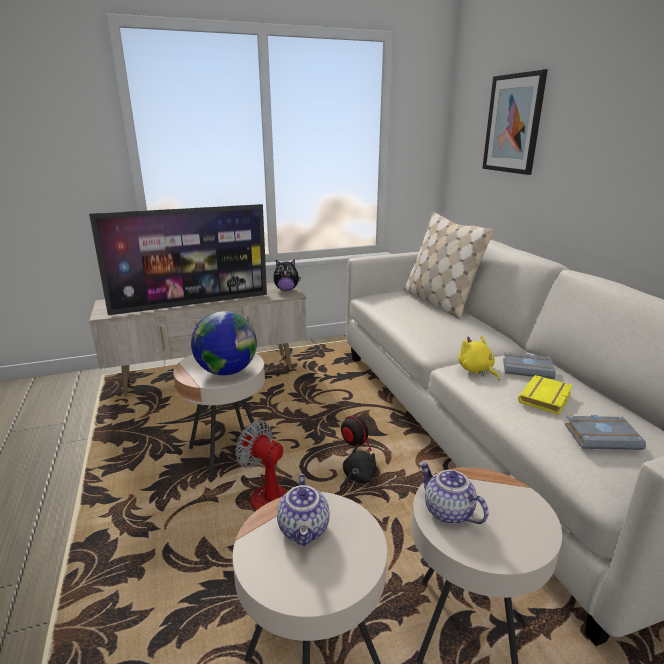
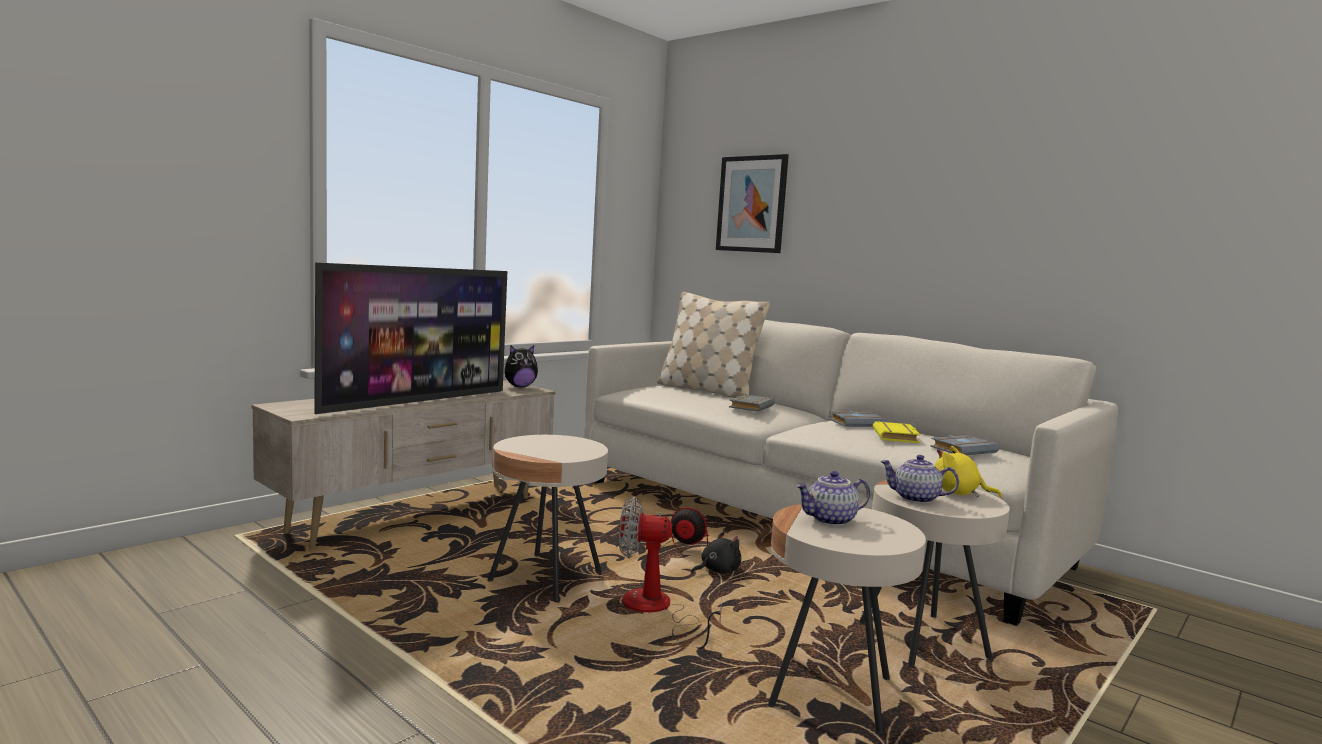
camera: 30 degrees left, 15 degrees down
(227, 371) = (569, 450): globe -> none
(305, 529) = (830, 520): teapot -> teapot turned 105 degrees clockwise
(357, 478) = (717, 571): black plush toy -> black plush toy turned 45 degrees clockwise
(446, 330) = (750, 407): none -> grey book
(476, 370) = (815, 429): yellow plush toy -> yellow plush toy (958, 493)

